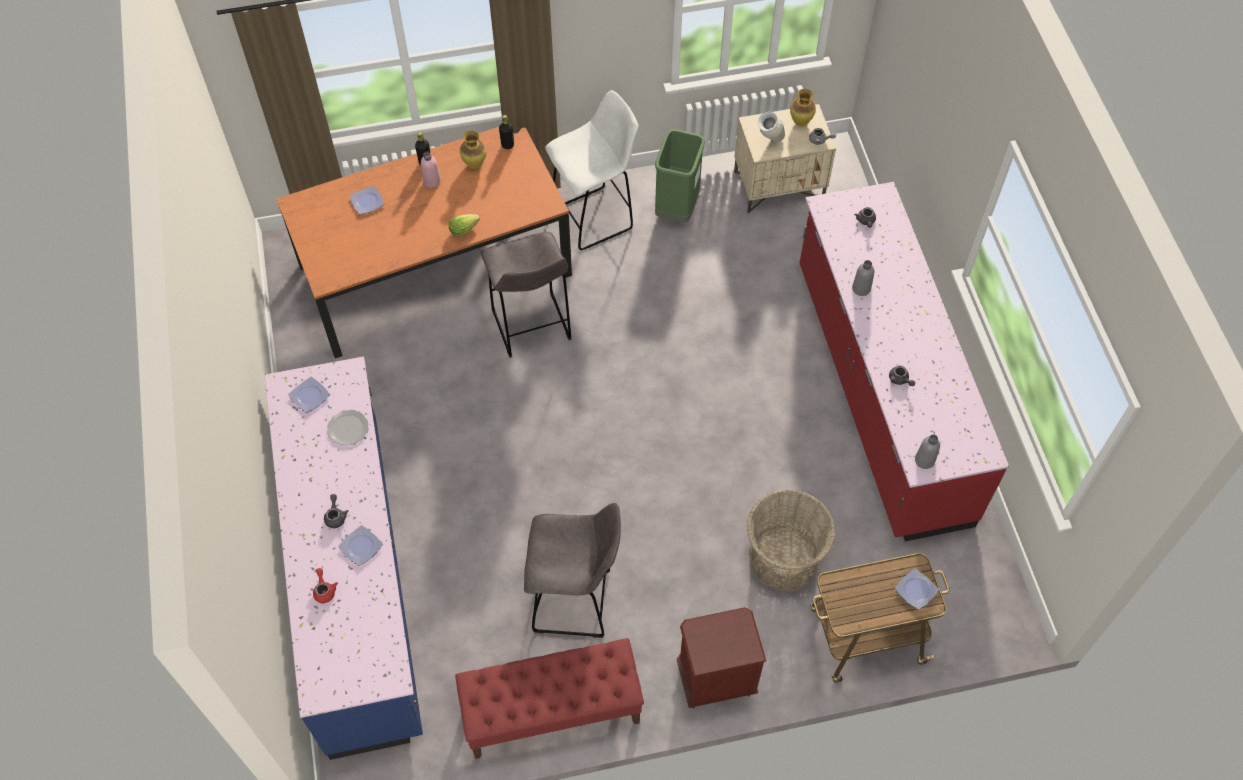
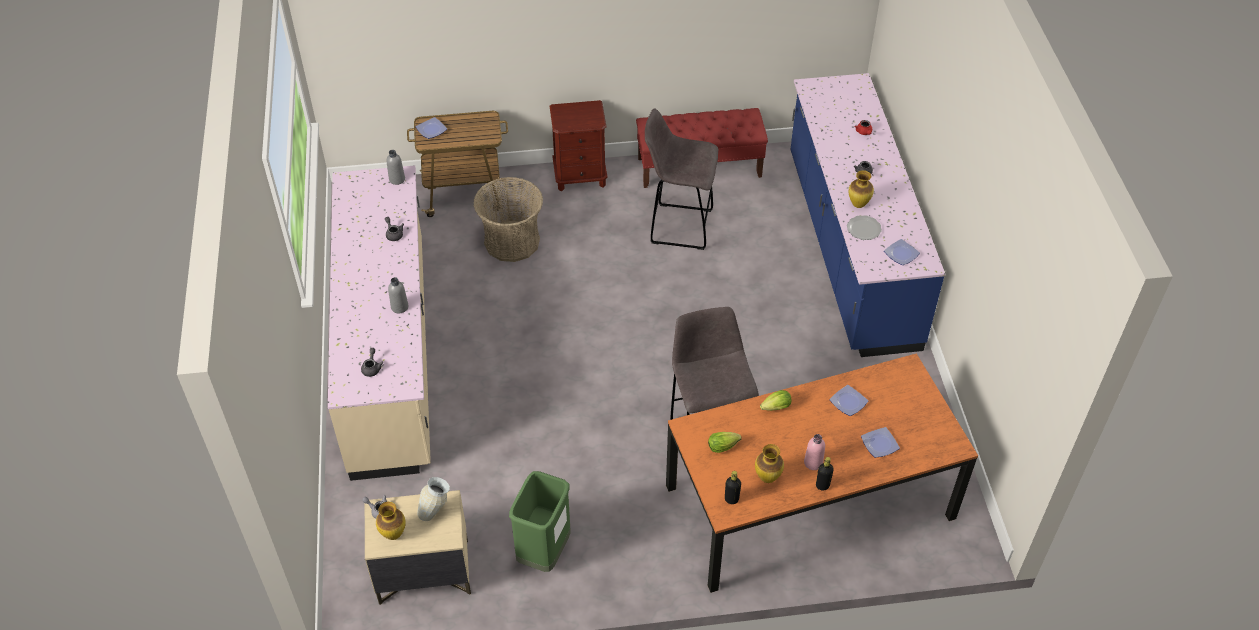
camera: 175 degrees left, 10 degrees down
(349, 464) = (858, 205): none -> vase
(362, 547) = (840, 154): plate -> plate (847, 402)
(514, 190) = (724, 446): none -> lettuce
(594, 218) = (636, 548): white stool -> none
(879, 393) = (391, 354): red counter -> beige counter

